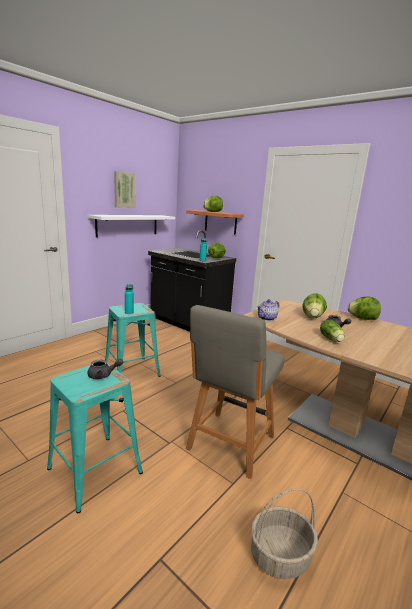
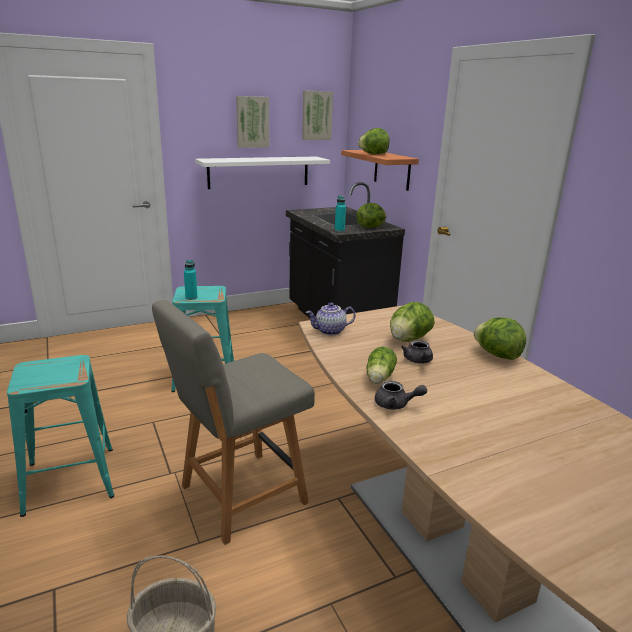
camera: 25 degrees right, 5 degrees up
(103, 375) = (68, 370): grey teapot -> grey teapot (396, 405)
(160, 188) = (316, 115): none -> picture

